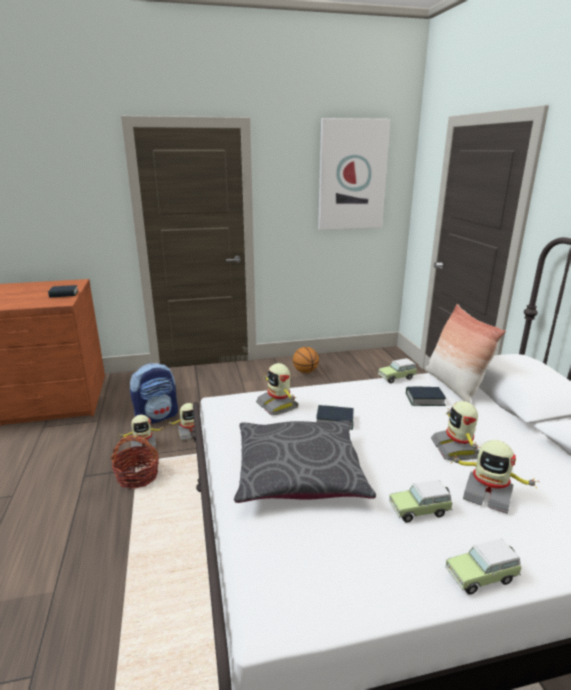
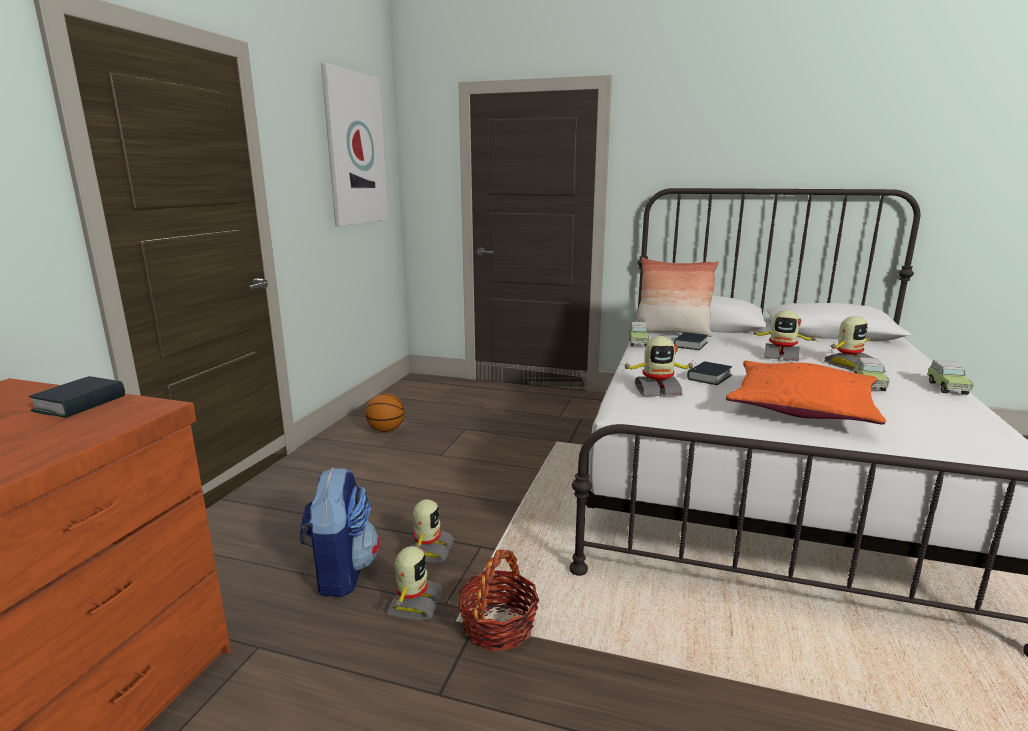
camera: 60 degrees left, 5 degrees down
(299, 472) = (801, 407): grey pillow -> orange pillow

